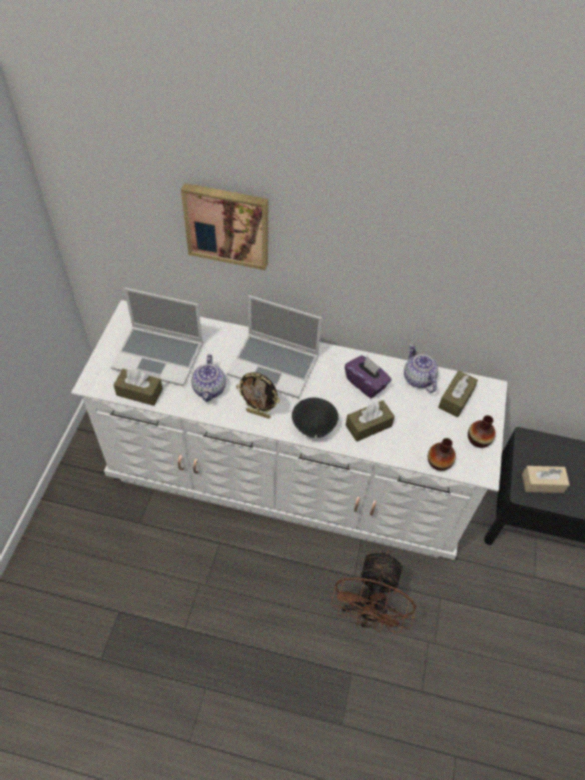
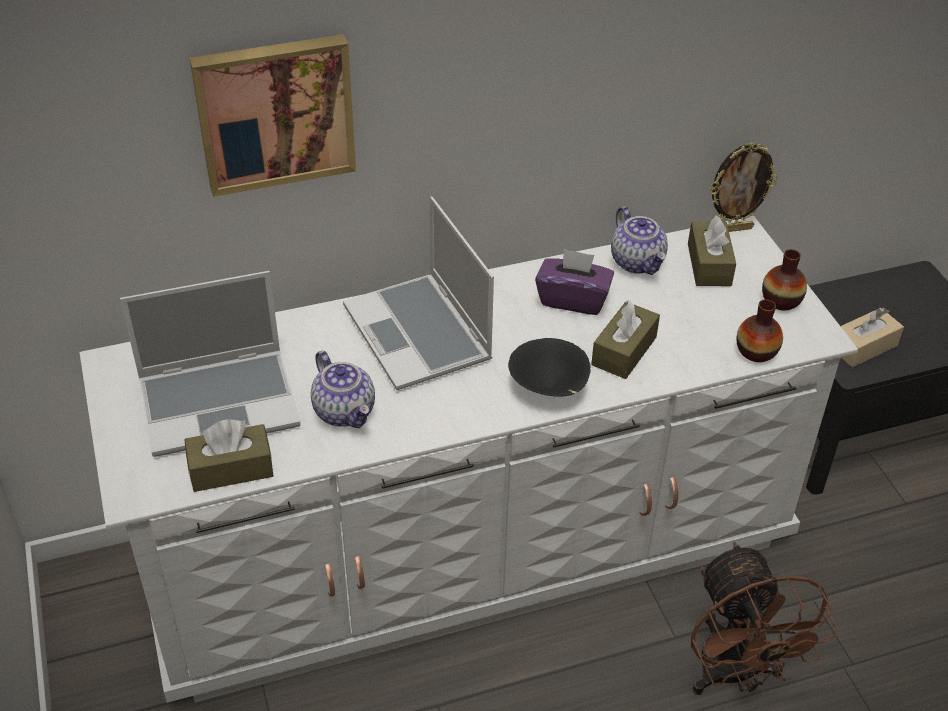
camera: 30 degrees left, 10 degrees down
(258, 413) = (451, 409): picture frame -> picture frame (733, 229)
(275, 365) = (420, 335): laptop -> laptop turned 75 degrees clockwise
(418, 378) = (638, 262): teapot -> teapot turned 150 degrees counterclockwise

